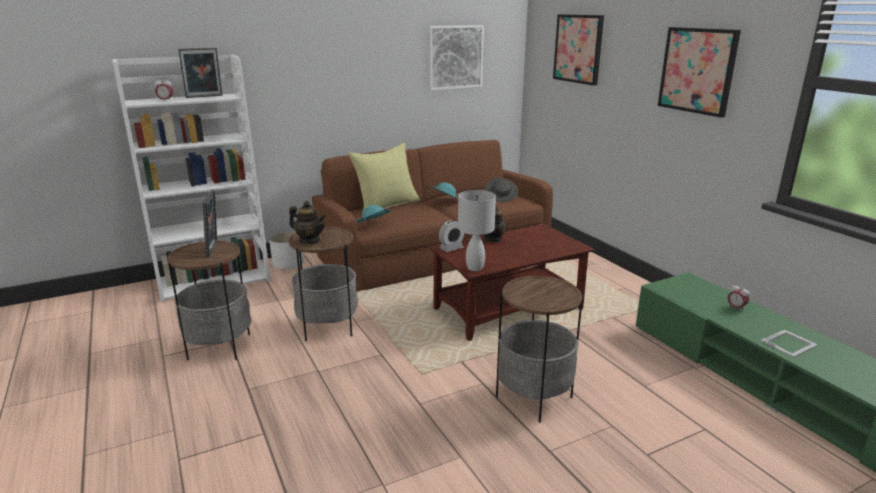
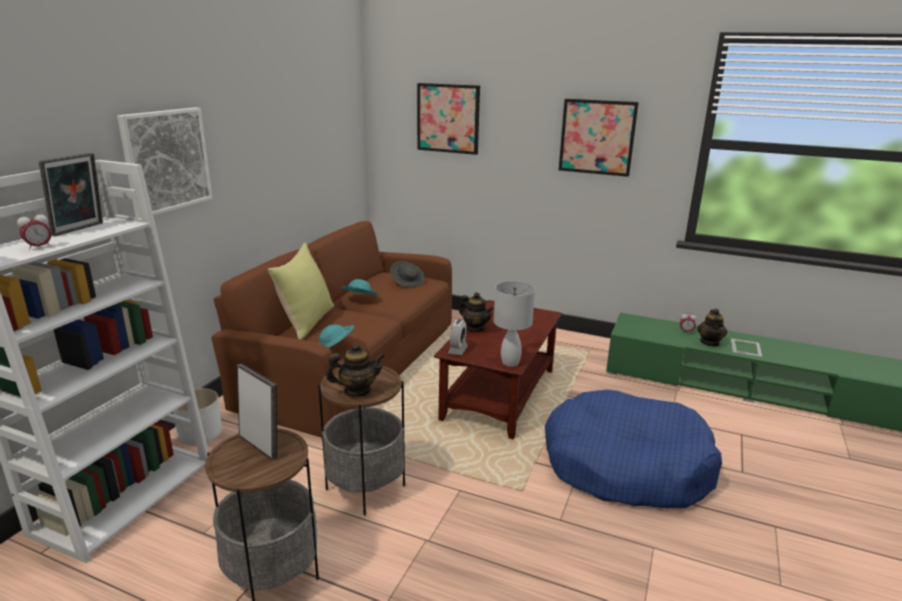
camera: 40 degrees left, 0 degrees up
(455, 57) = (317, 134): picture -> picture (166, 160)
(534, 397) = (625, 465): side table -> blue dog bed
(748, 325) = (710, 342): none -> teapot

